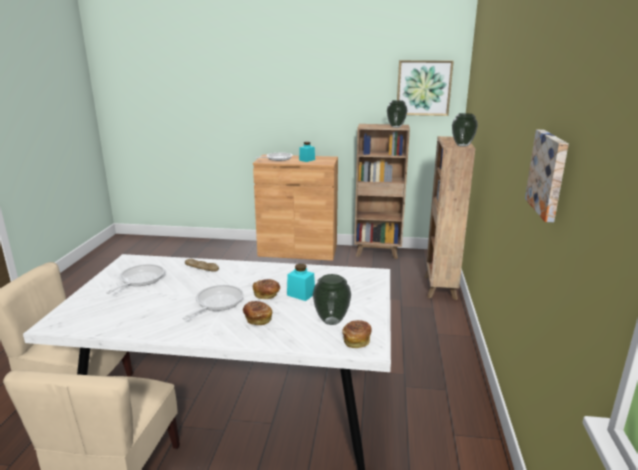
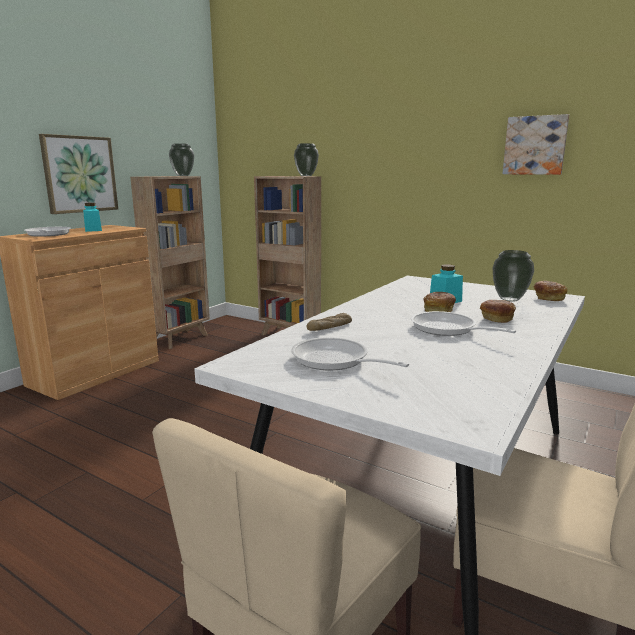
camera: 65 degrees left, 5 degrees down
(423, 88) = (183, 133): picture -> picture (79, 174)

